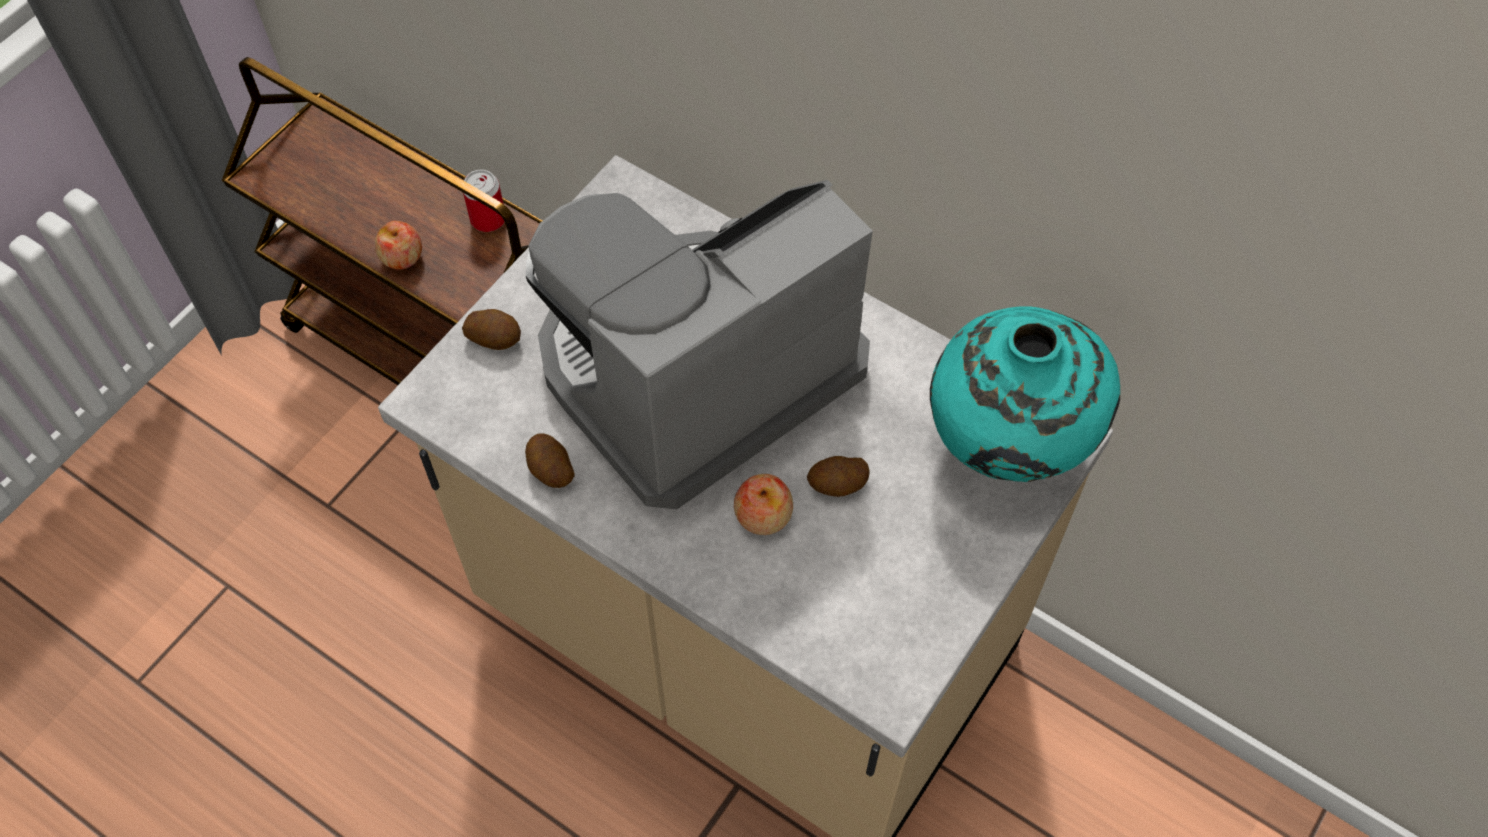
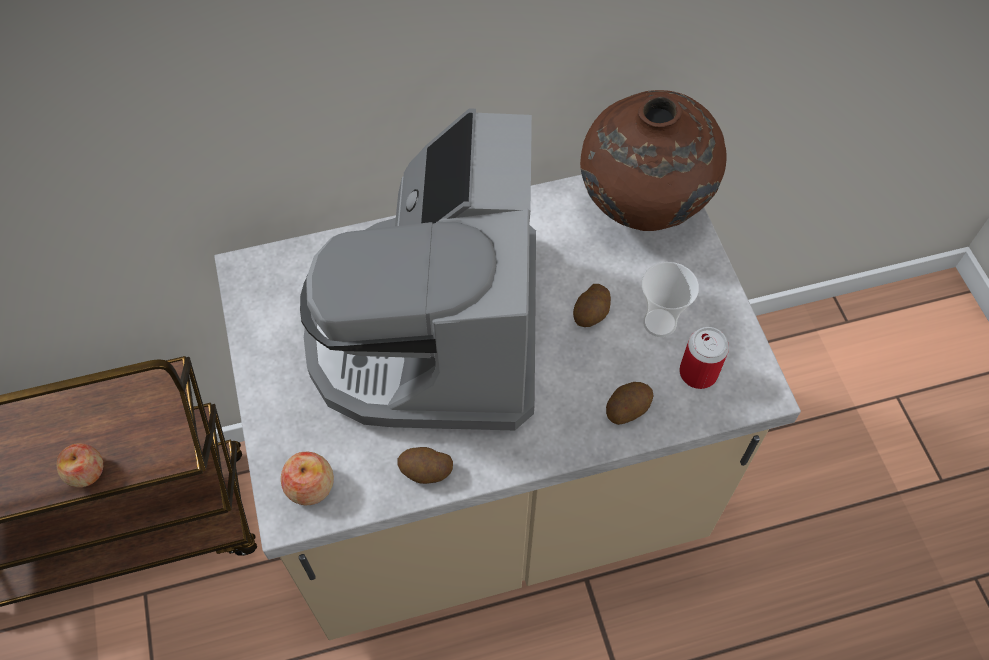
camera: 50 degrees left, 0 degrees up
(488, 219) = (118, 394): can -> can (698, 373)
(494, 337) = (284, 432): potato -> potato (626, 408)
(763, 515) = (576, 370): apple -> apple (310, 486)
(885, 550) = (659, 323): none -> cup
(1006, 445) = (642, 209): turquoise vase -> brown vase

